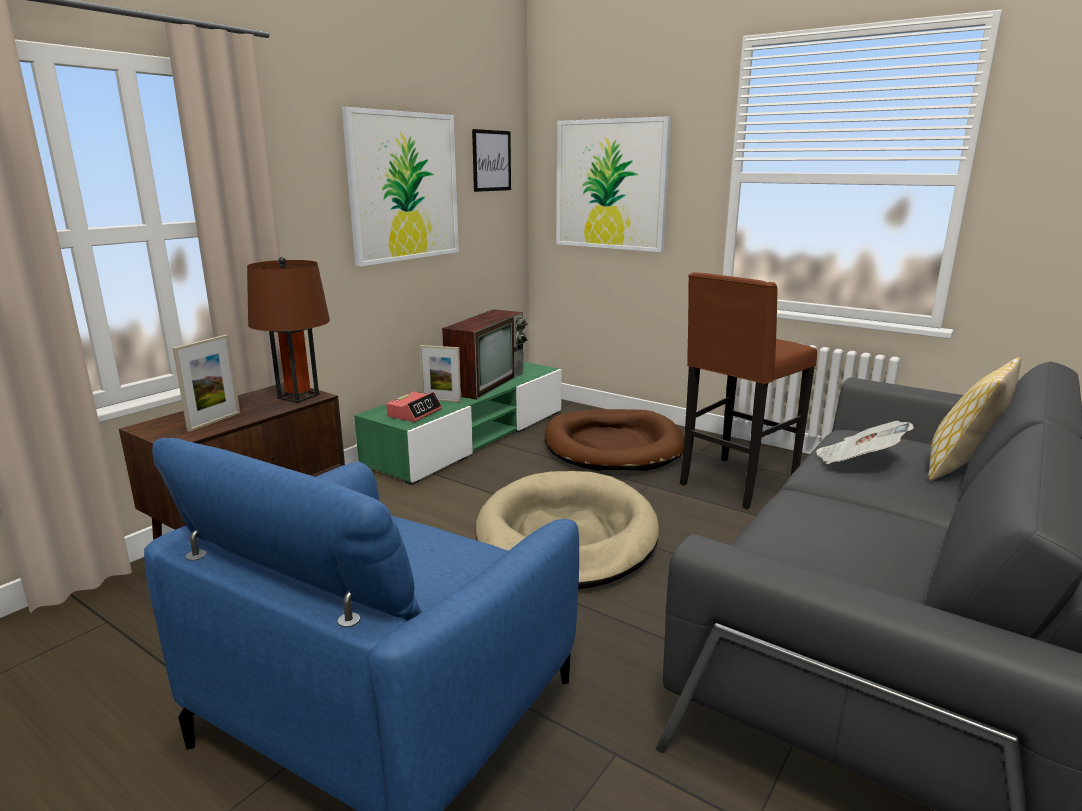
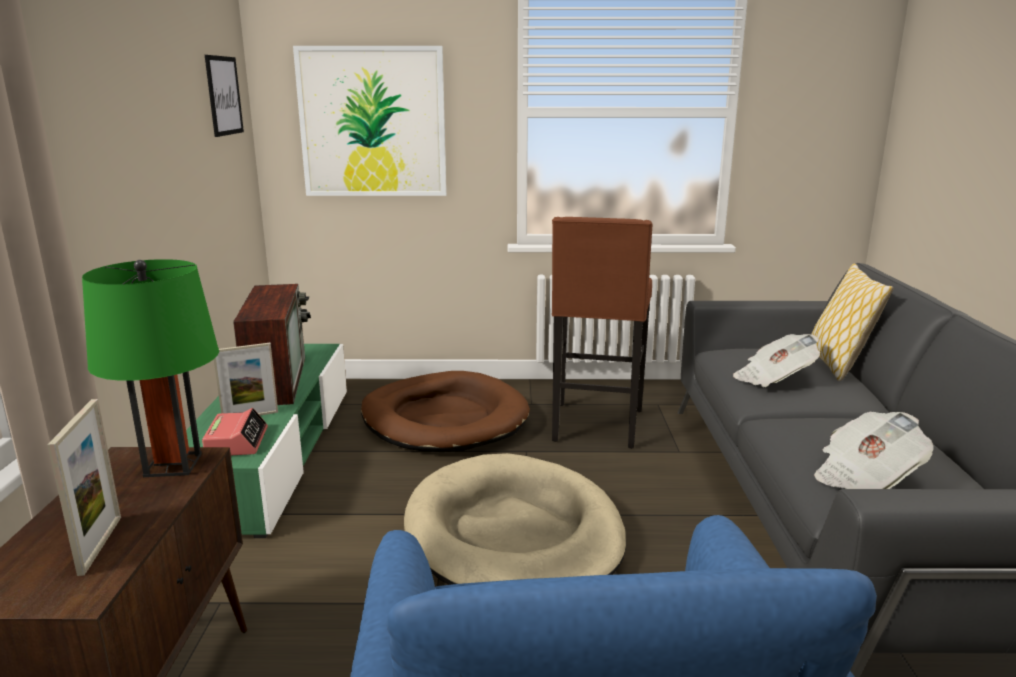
camera: 35 degrees left, 0 degrees up
(298, 396) = (173, 465): brown table lamp -> green table lamp
(404, 187) = (156, 136): picture -> none
(802, 553) = (864, 476): none -> newspaper

